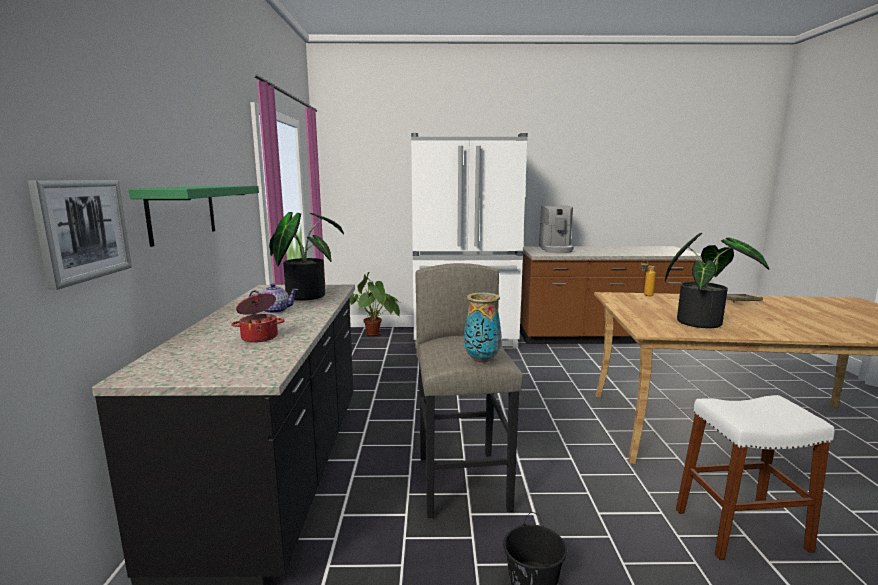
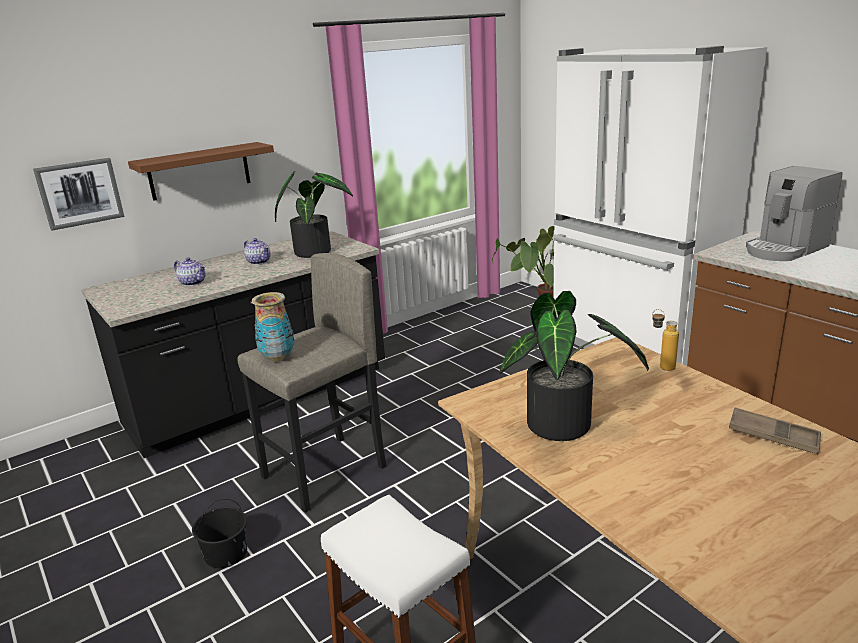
camera: 55 degrees right, 10 degrees up
(182, 212) = (199, 171): green shelf -> brown shelf
(259, 337) = (193, 282): cooking pot -> teapot

